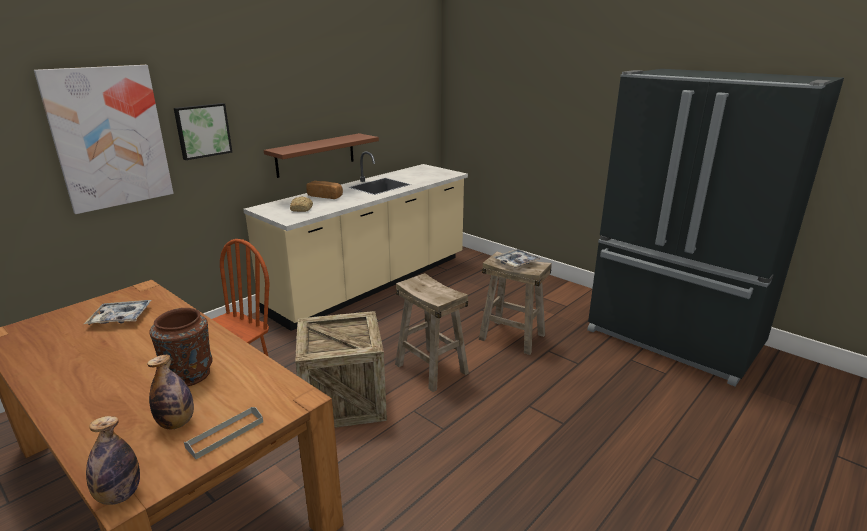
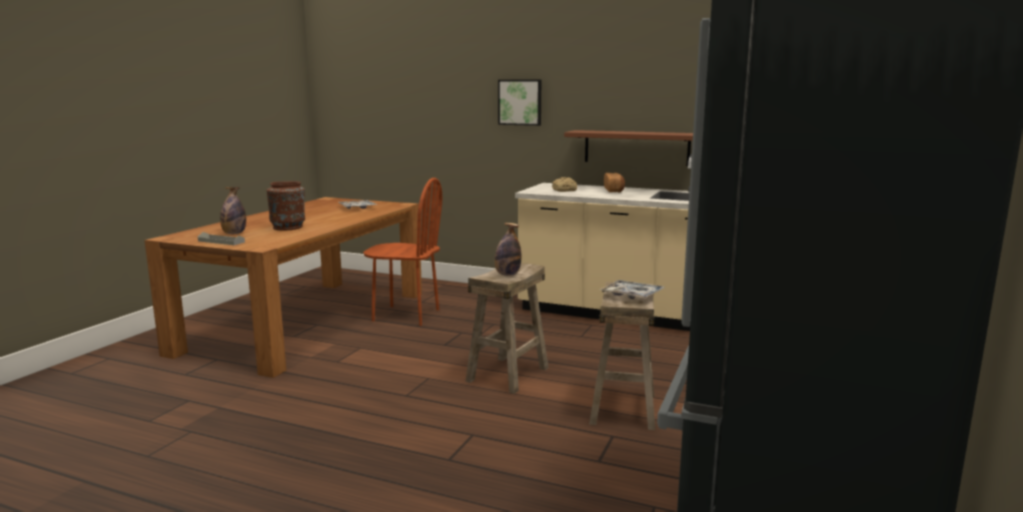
camera: 70 degrees right, 10 degrees down
(110, 138) = (452, 97): picture -> none
(119, 495) = (170, 236): bottle -> bottle (507, 274)
(343, 400) = (427, 348): crate -> none

